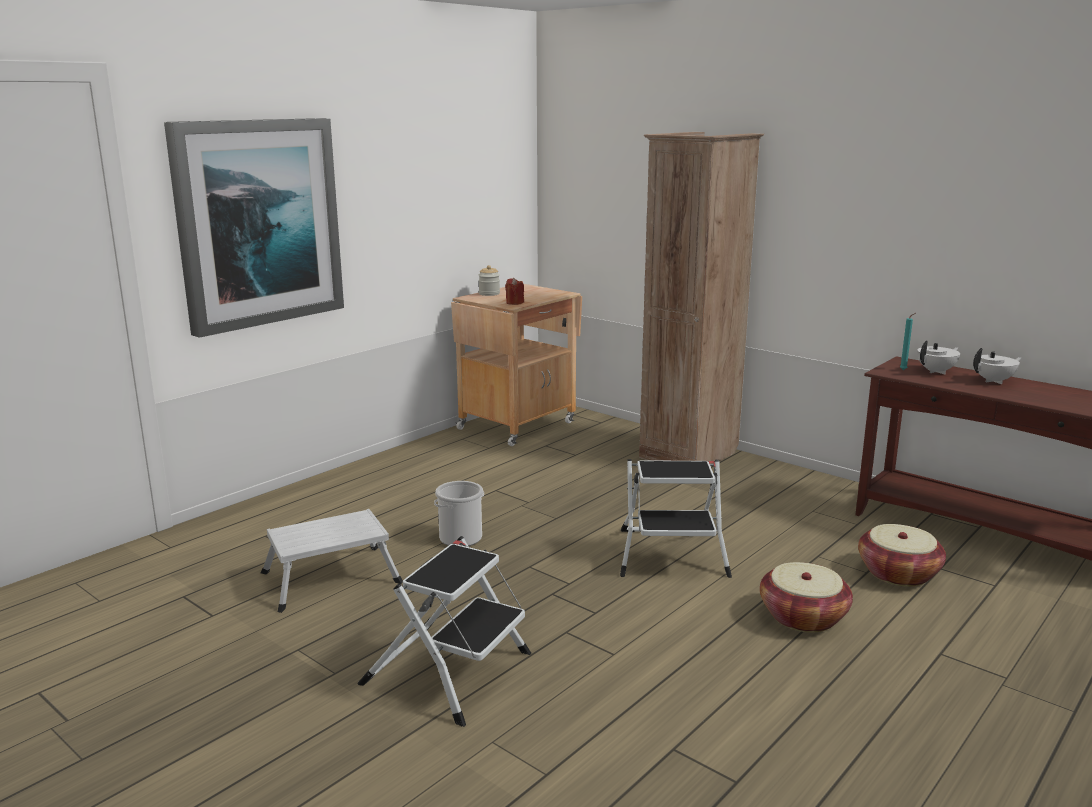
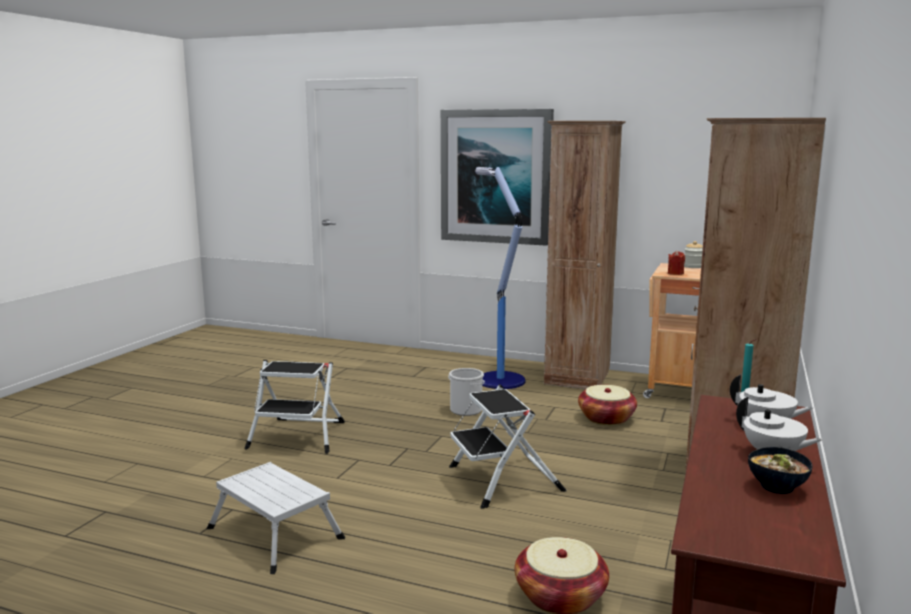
camera: 70 degrees right, 5 degrees down
(332, 577) = (387, 390): white step ladder -> white step ladder (275, 533)
(378, 500) = (499, 380): none -> floor lamp
(420, 460) = (578, 378): none -> brown cabinet
(803, 617) = (431, 546): basket -> basket (606, 418)
(1050, 390) = (778, 487): none -> bowl

